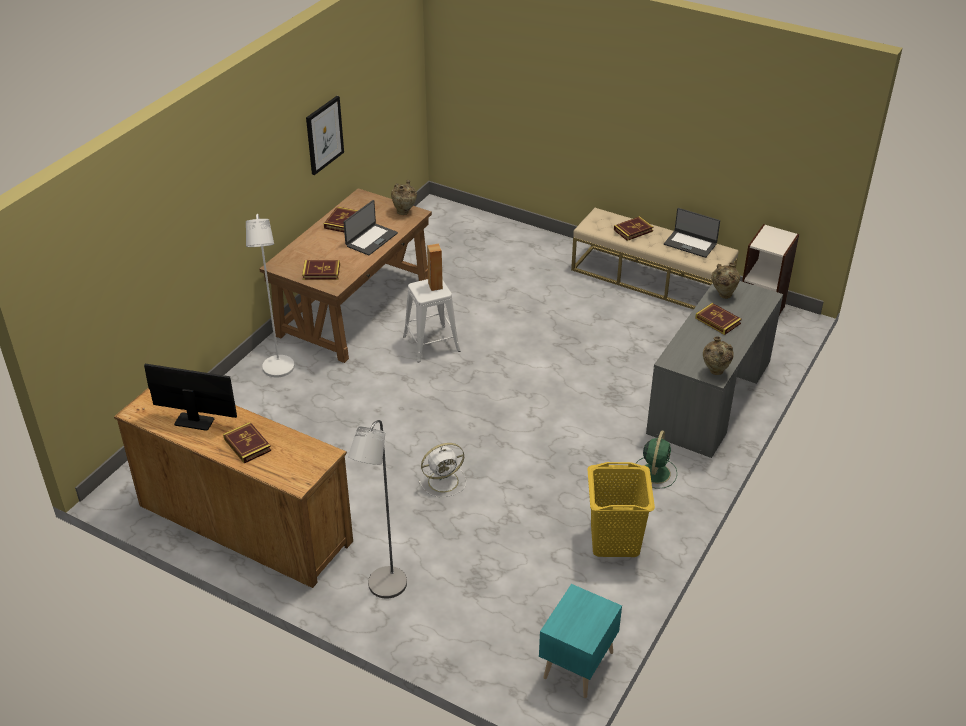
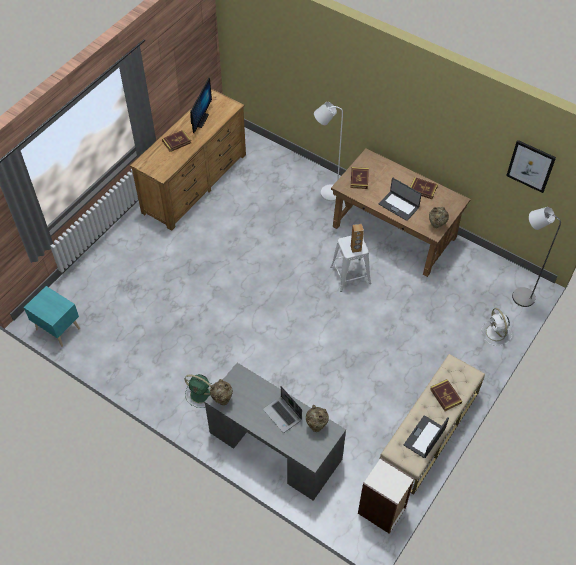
camera: 95 degrees right, 15 degrees up
(324, 135) = (451, 140): picture -> picture (531, 166)
(384, 589) = (133, 244): grey floor lamp -> grey floor lamp (519, 295)
(444, 481) = (212, 275): white fan -> white fan (496, 333)
(614, 540) = (145, 360): yellow laundry basket -> none
(717, 321) = (283, 415): book -> laptop

